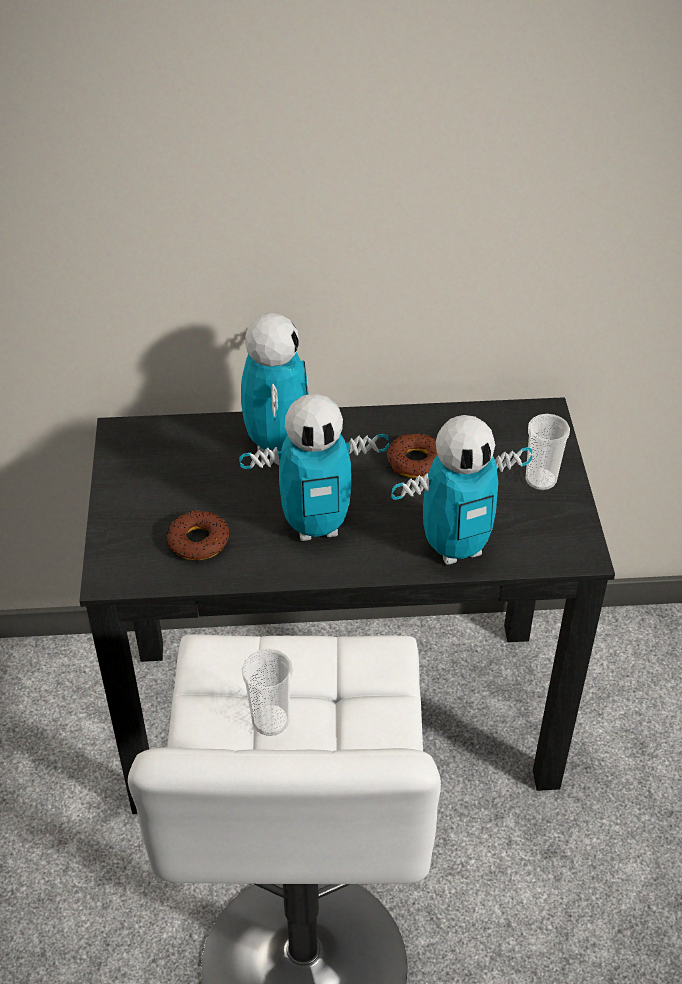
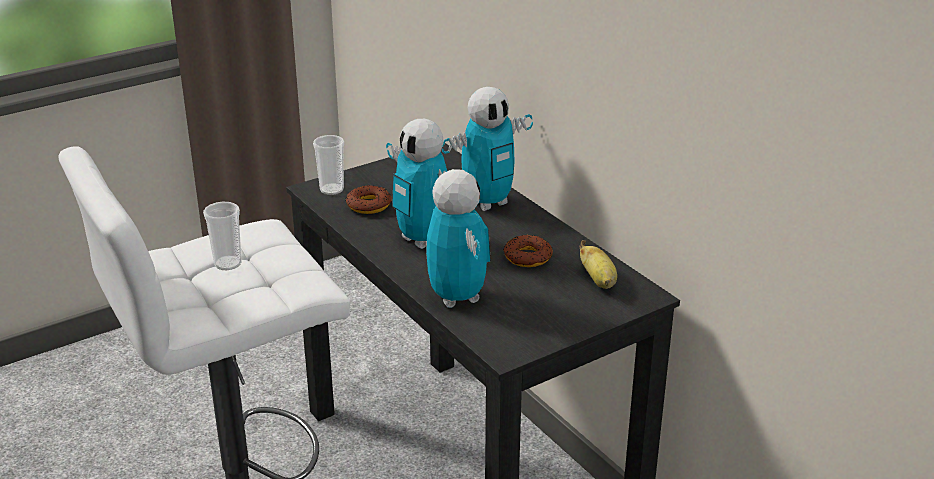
camera: 60 degrees right, 15 degrees down
(456, 547) = (457, 297): toy robot -> toy robot turned 150 degrees counterclockwise
(496, 433) = (598, 280): none -> banana
(540, 479) = (568, 313): cup -> cup (331, 190)

